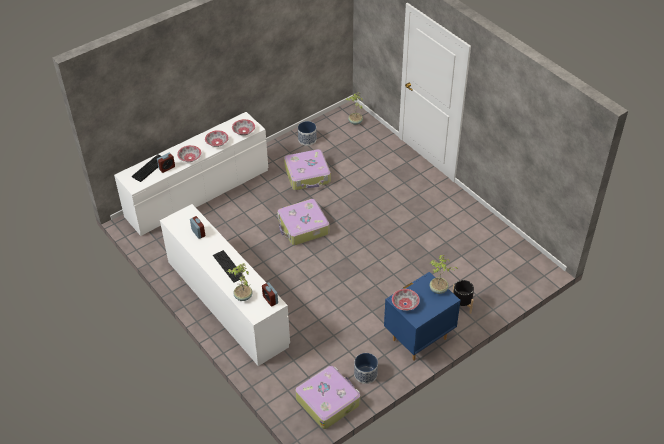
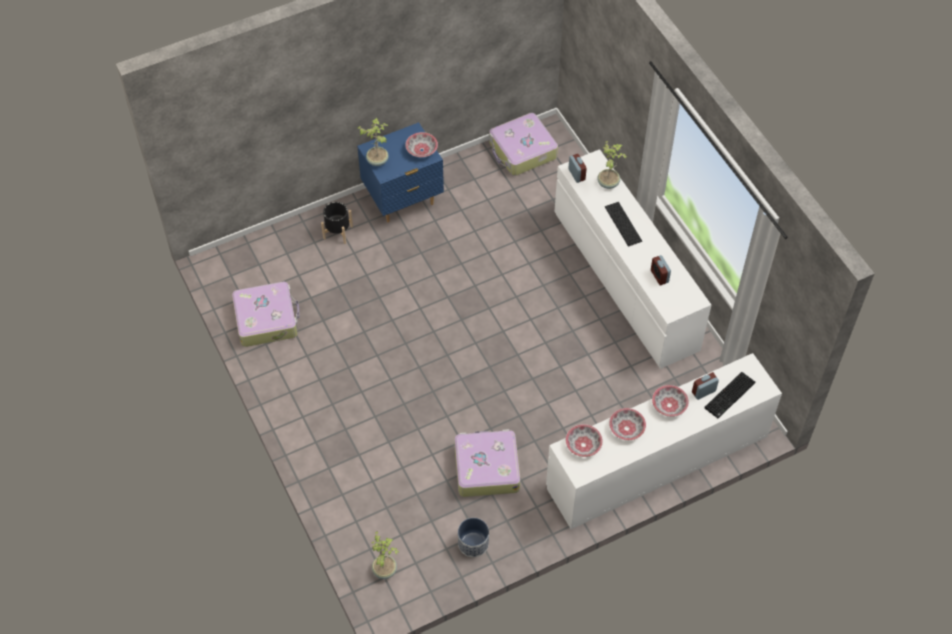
camera: 170 degrees left, 10 degrees up
(303, 227) = (510, 375): suitcase -> suitcase (267, 319)
(365, 374) = (475, 171): planter -> none

